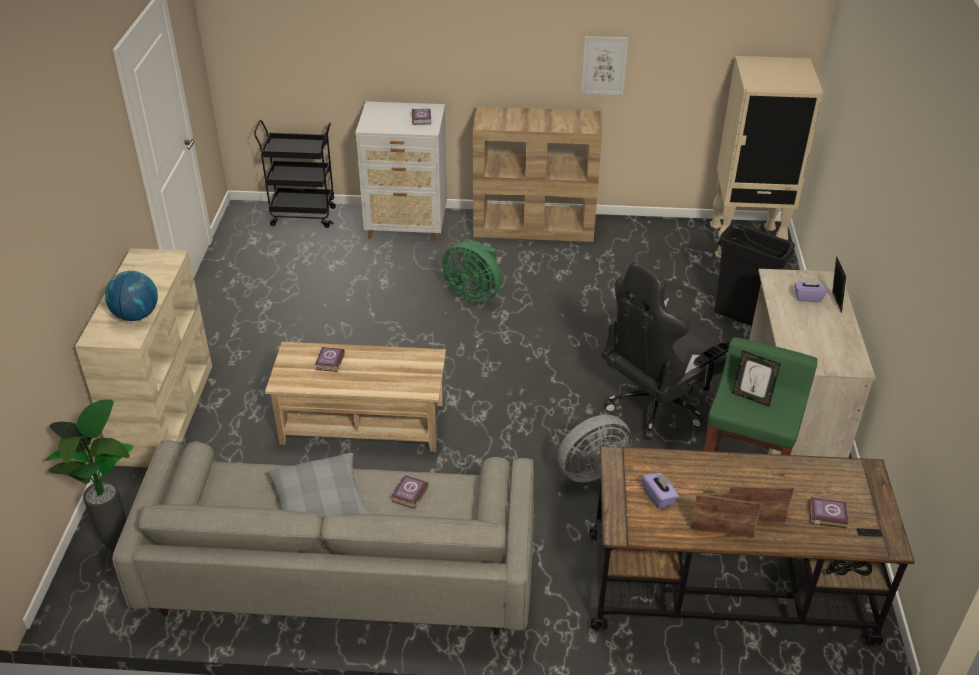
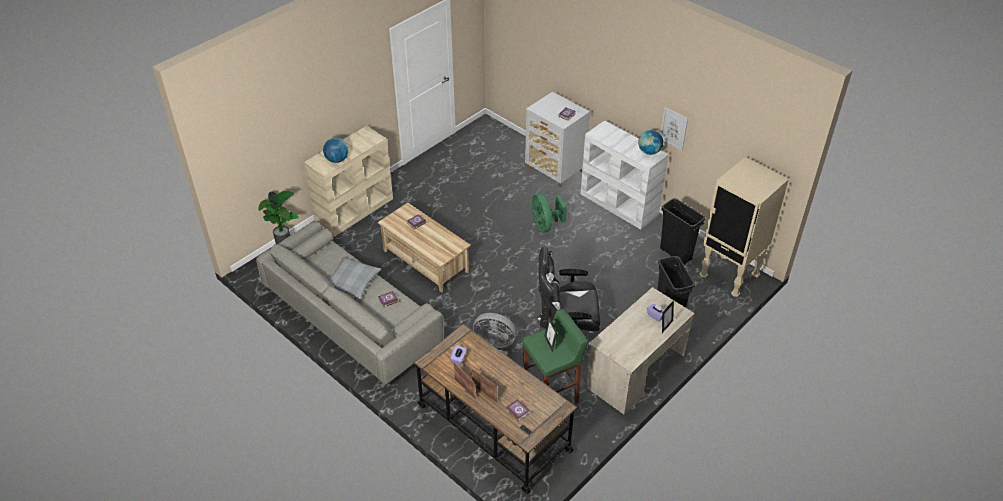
camera: 40 degrees right, 5 degrees up
(304, 216) = (510, 140): black cart -> none
(533, 226) = (619, 204): brown bookcase -> white bookcase
(577, 117) = (649, 152): none -> globe
(664, 248) = (676, 254): none -> black trash can

